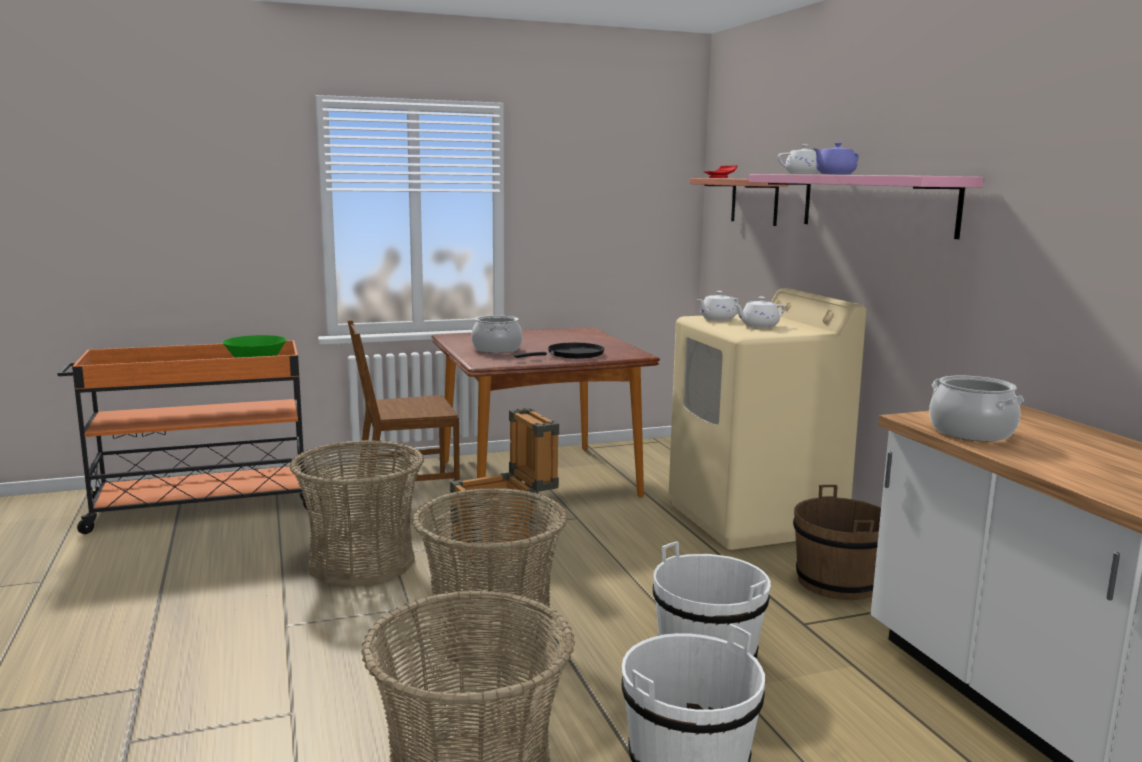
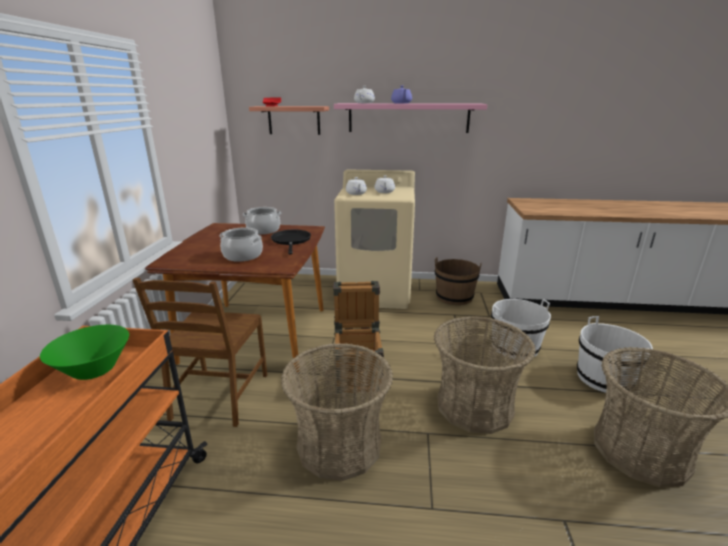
camera: 65 degrees left, 10 degrees up
(970, 432) = (553, 210): cooking pot -> cooking pot (263, 230)

